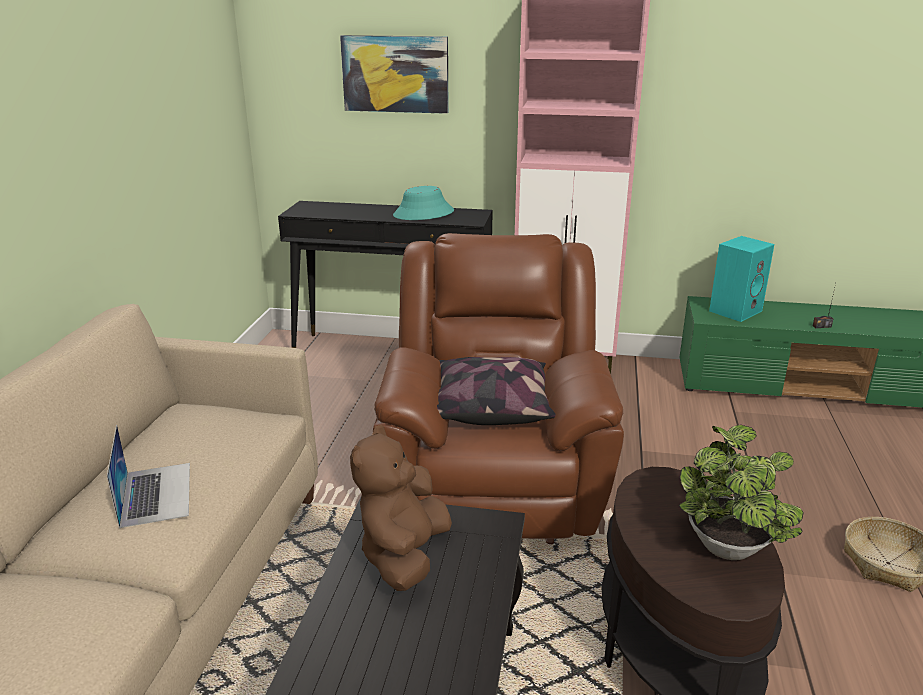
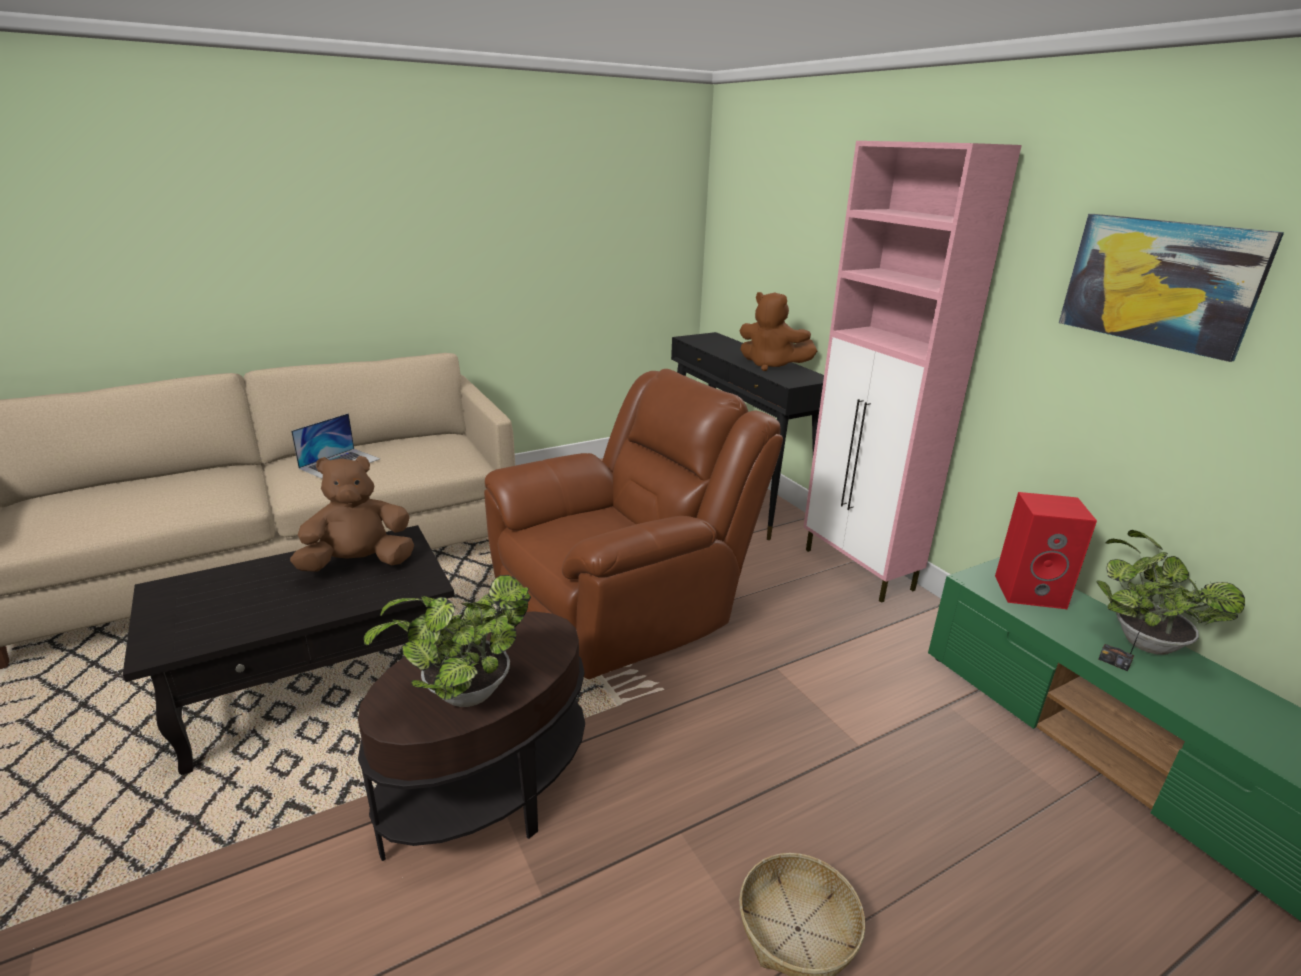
camera: 50 degrees right, 0 degrees up
(395, 74) = (794, 225): picture -> picture (1159, 283)
(423, 214) = (771, 365): turquoise hat -> brown plush toy
(491, 406) = (596, 527): pillow -> none
(735, 310) = (1031, 591): turquoise speaker -> red speaker
(807, 310) = (1142, 641): none -> potted plant

